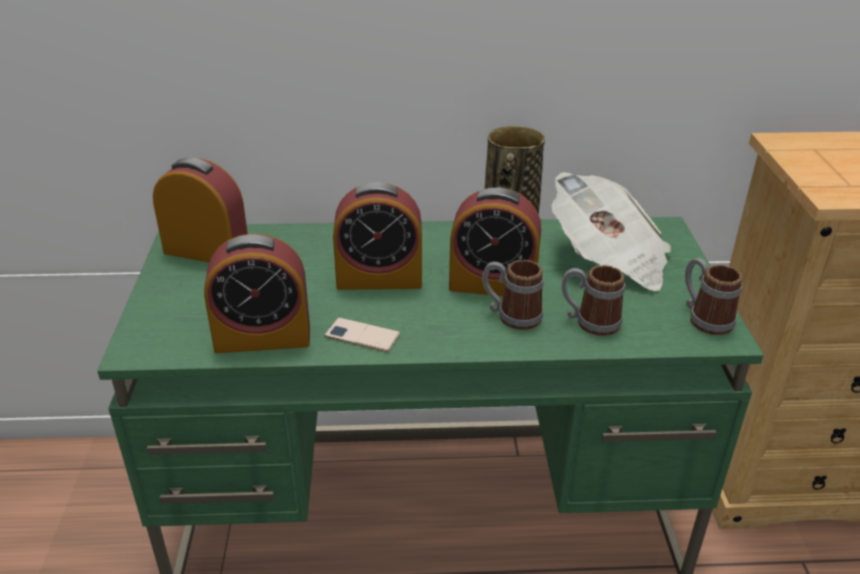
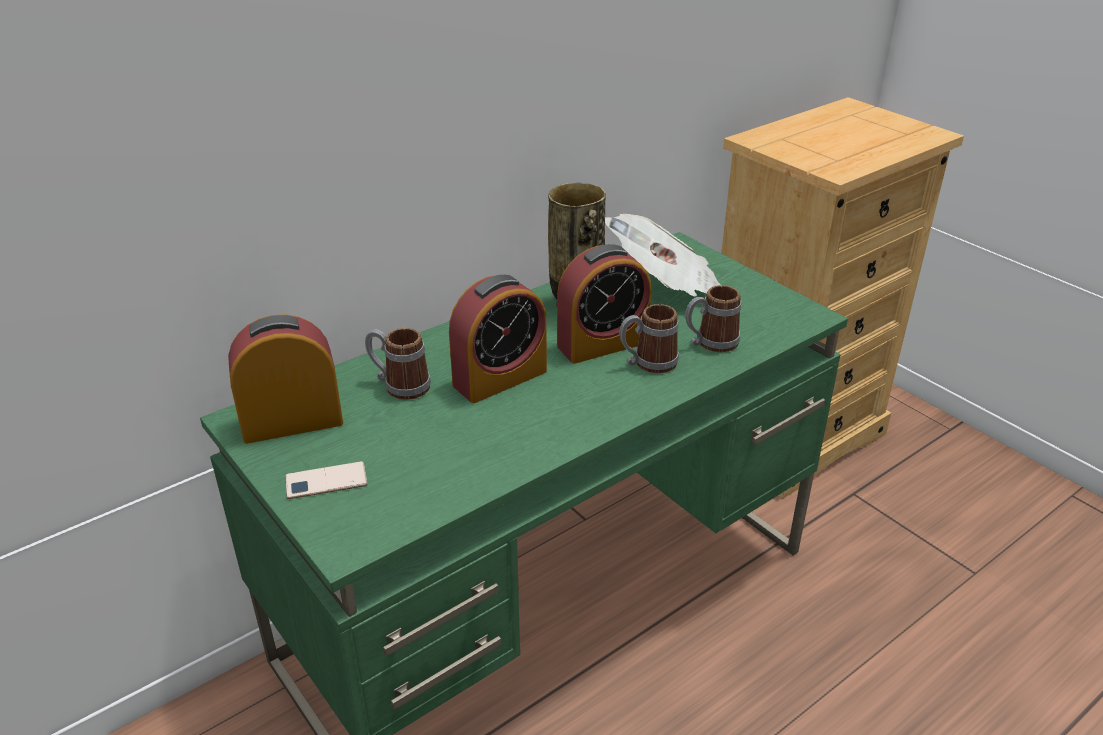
camera: 35 degrees left, 0 degrees up
(263, 337) = (460, 475): alarm clock -> none
(362, 335) = (547, 433): phone -> phone (326, 481)
(704, 318) = (783, 307): mug -> mug (399, 385)

